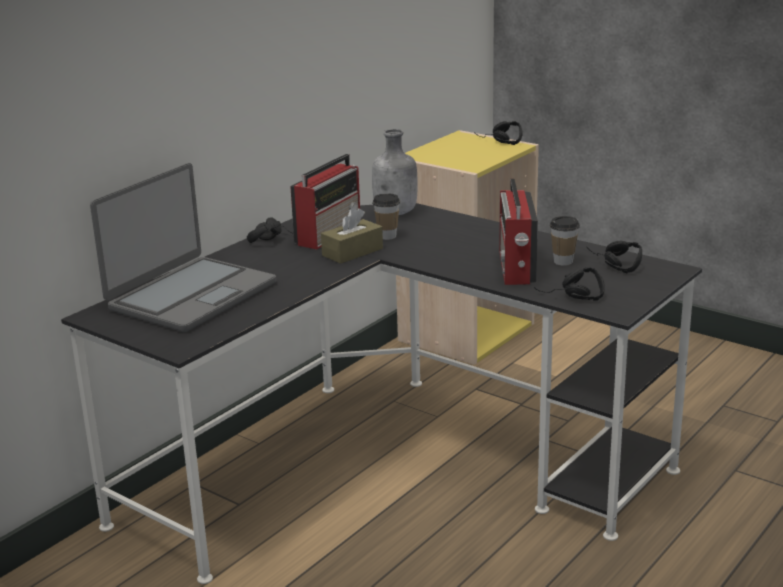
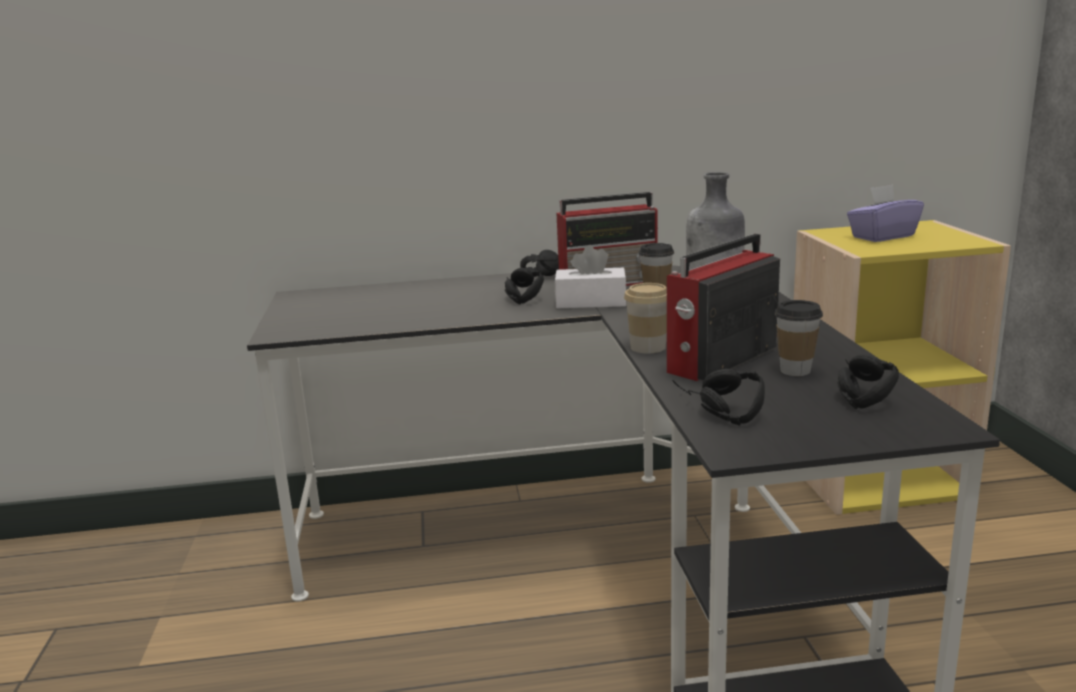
camera: 45 degrees right, 5 degrees down
(191, 295) = (386, 300): laptop -> none
(352, 252) = (591, 302): brown tissue box -> white tissue box
(457, 152) = (882, 236): none -> purple tissue box
(460, 272) = (648, 347): none -> cup
(497, 142) = (956, 235): black headphones -> black headphones (515, 296)

